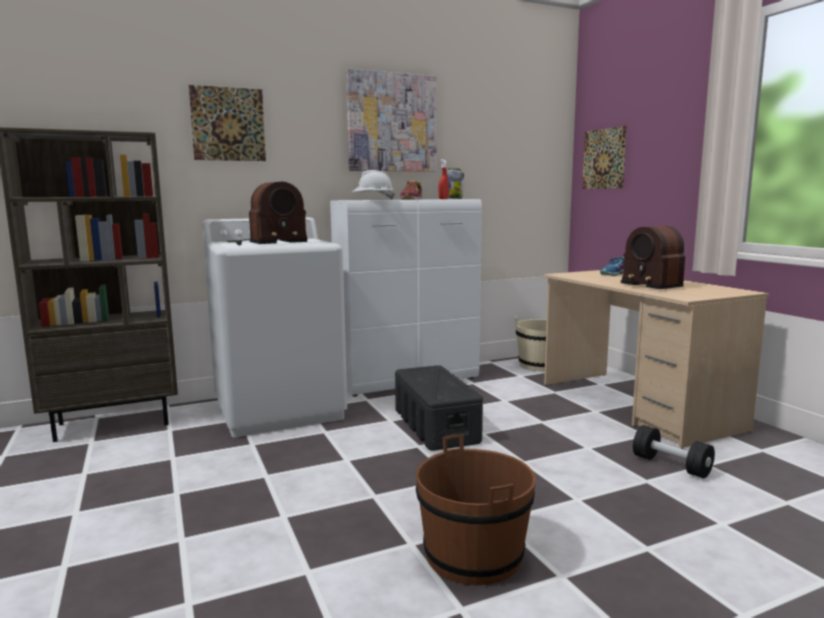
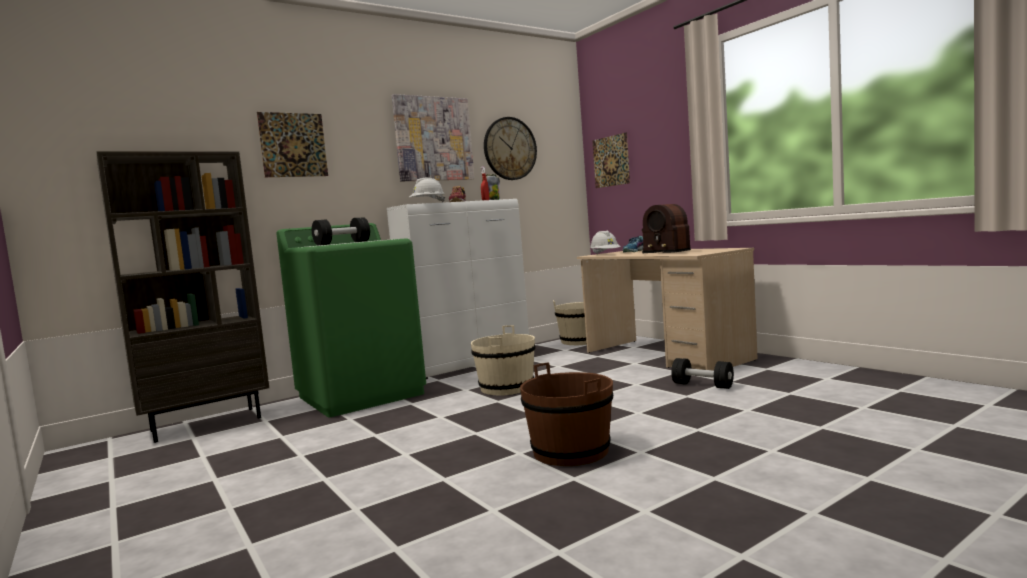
camera: 10 degrees left, 5 degrees down
(266, 243) = (342, 243): radio -> black dumbbell
(280, 409) = (361, 395): white washing machine -> green washing machine
(435, 426) = (506, 388): black storage box -> beige bucket
(483, 137) = (510, 148): none -> wall clock
(578, 275) = (605, 254): none -> white hard hat

